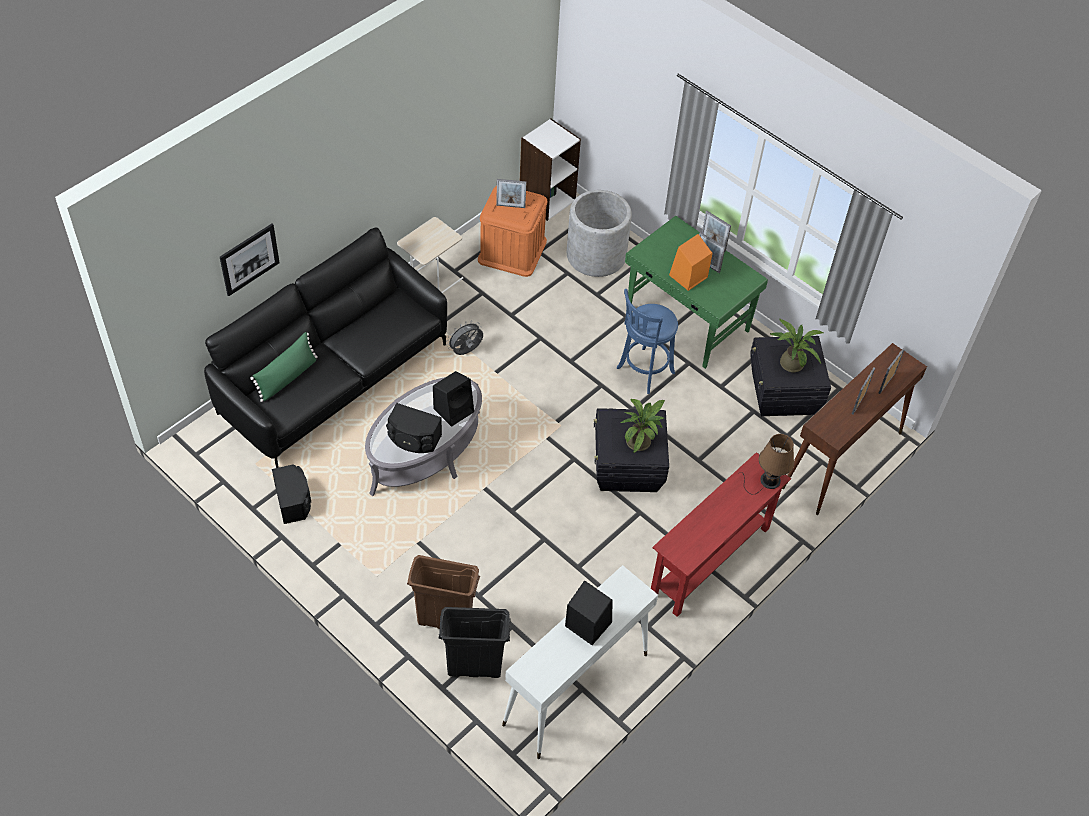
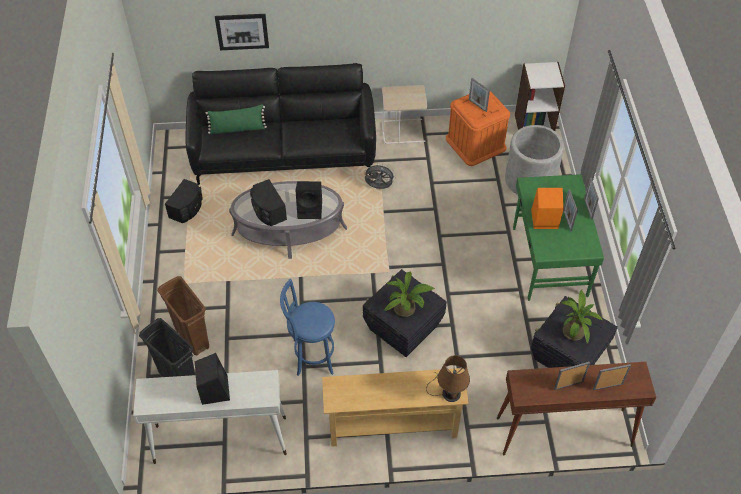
camera: 45 degrees right, 0 degrees up
(643, 372) = (481, 274): blue stool -> blue stool (312, 357)
(710, 561) = (393, 428): red console table -> beige console table

